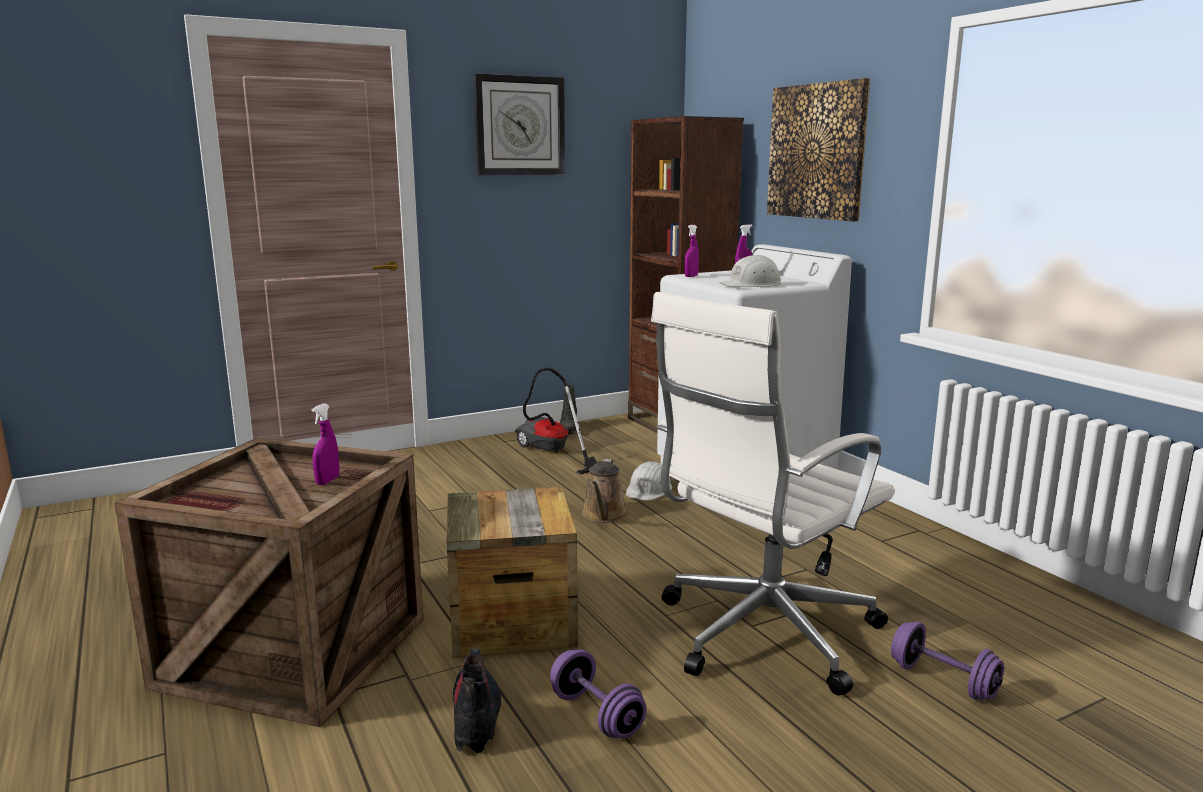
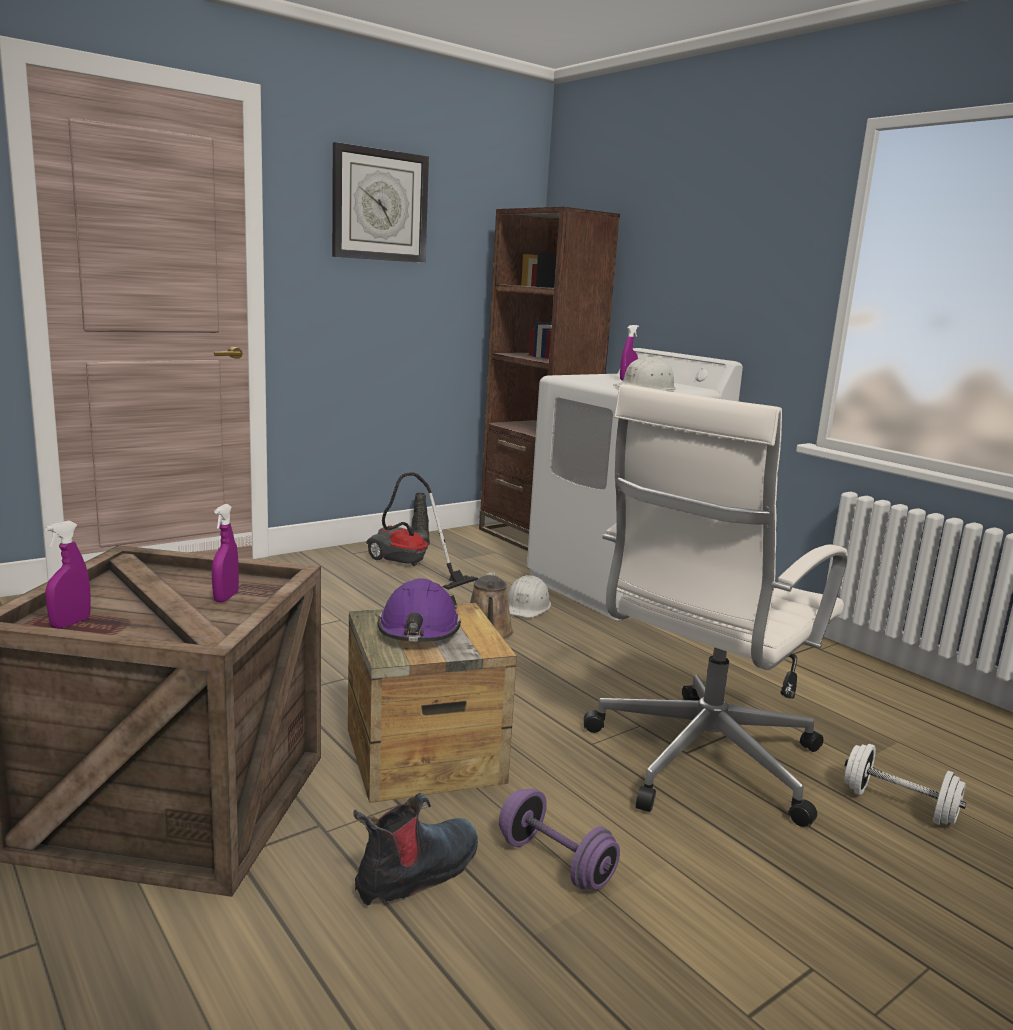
camera: 10 degrees left, 0 degrees up
(476, 717) = (418, 873): boot -> boot turned 60 degrees clockwise
(500, 510) = (419, 631): none -> purple hard hat
(691, 276) = (573, 377): purple spray bottle -> purple spray bottle (70, 623)
(817, 151) = (704, 252): picture -> none
(943, 681) = (898, 805): purple dumbbell -> white dumbbell

